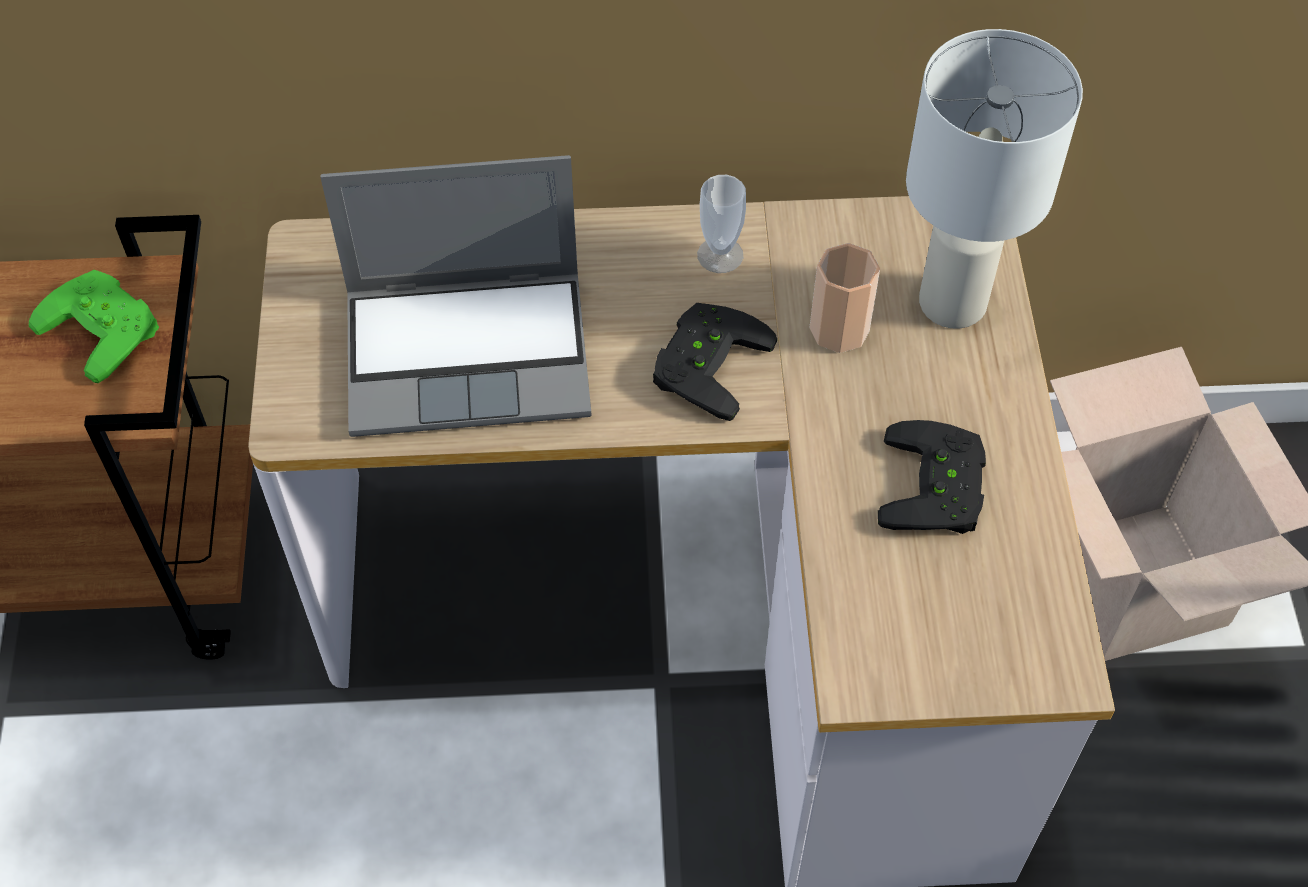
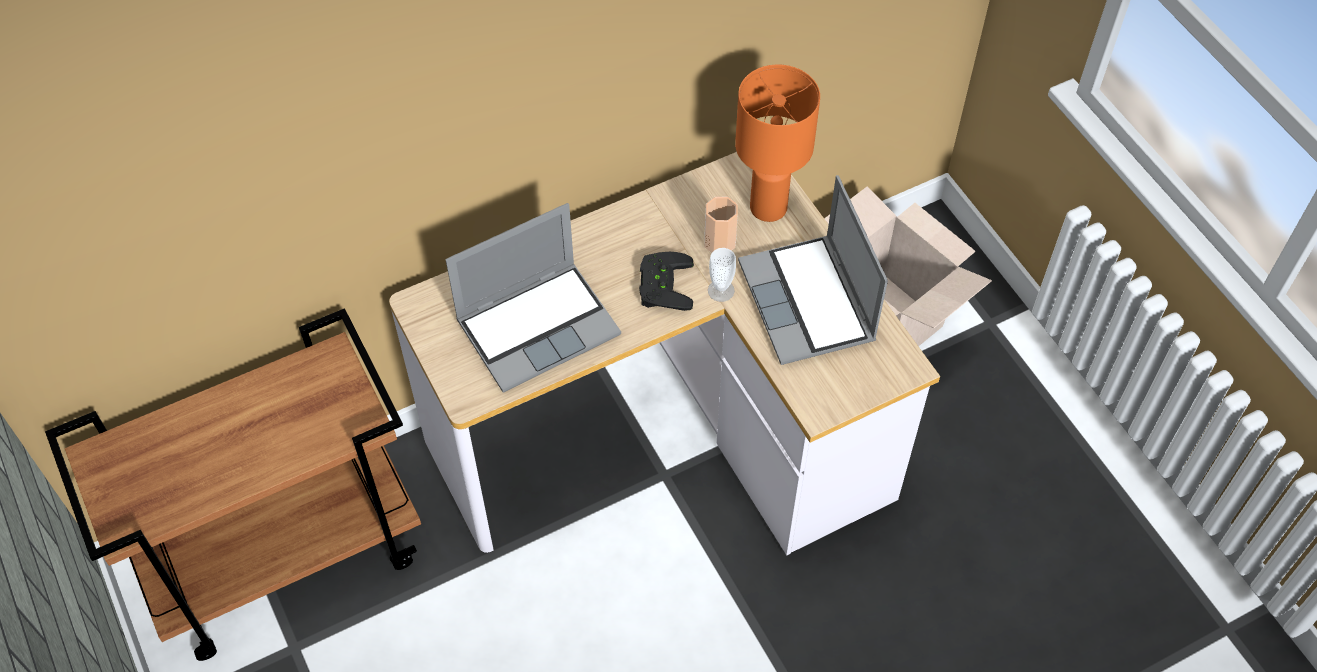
camera: 25 degrees left, 0 degrees up
(106, 326) = (321, 389): green game controller -> none
(720, 255) = (639, 226): cup -> cup (721, 290)
(939, 488) = (809, 303): black game controller -> laptop
(951, 303) = (768, 208): white table lamp -> orange table lamp

